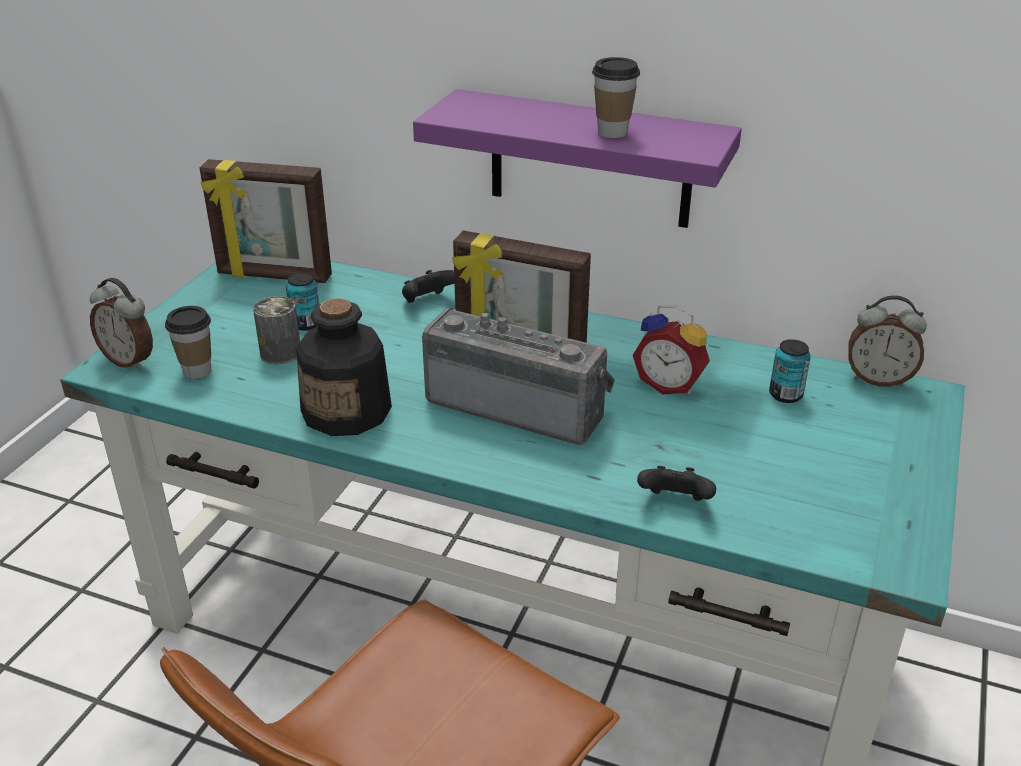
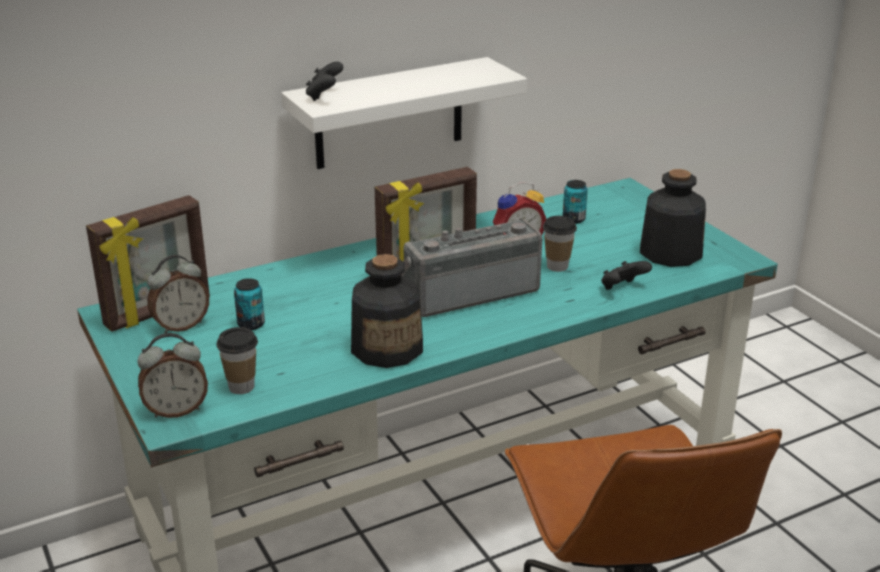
camera: 50 degrees left, 5 degrees down
(280, 353) = (274, 347): can -> none
(428, 301) = (300, 272): black game controller -> black game controller (324, 96)
(590, 159) = (389, 114): purple shelf -> white shelf
(612, 132) = (437, 81): cup -> cup (557, 266)
(820, 500) = (669, 253): none -> bottle
(878, 379) = (595, 192): alarm clock -> alarm clock (181, 326)

